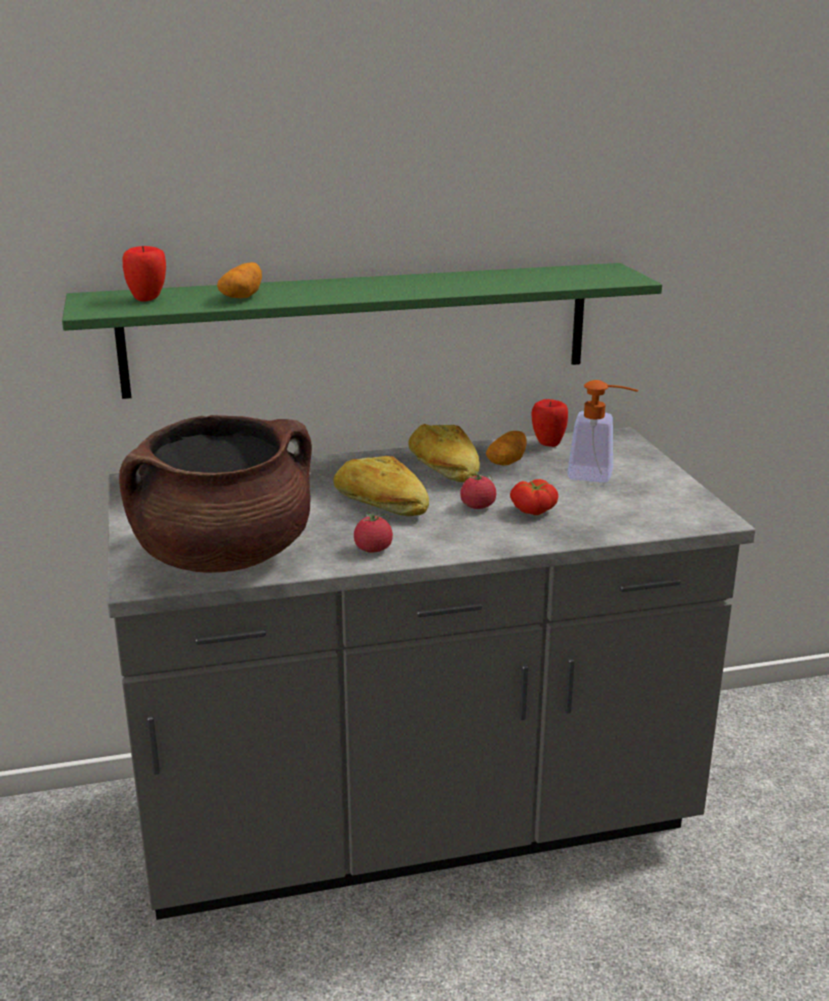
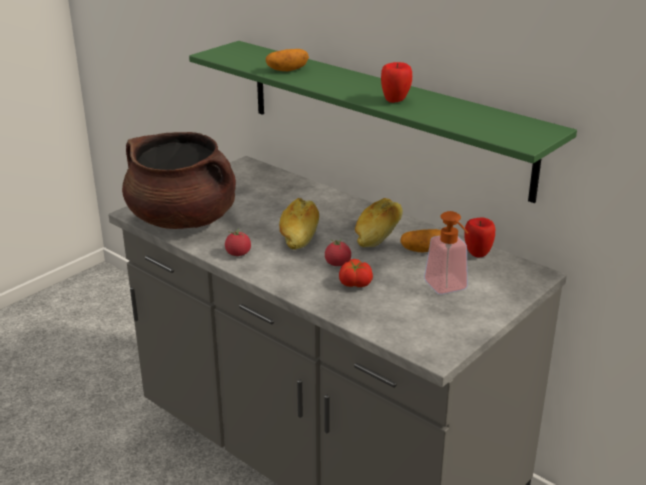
camera: 55 degrees right, 5 degrees up
(148, 299) = (250, 56): apple -> apple (395, 101)

